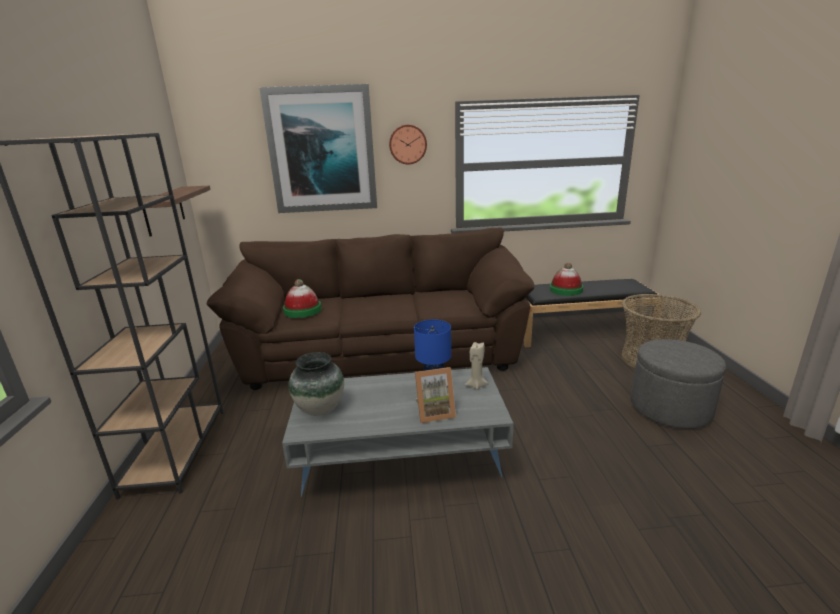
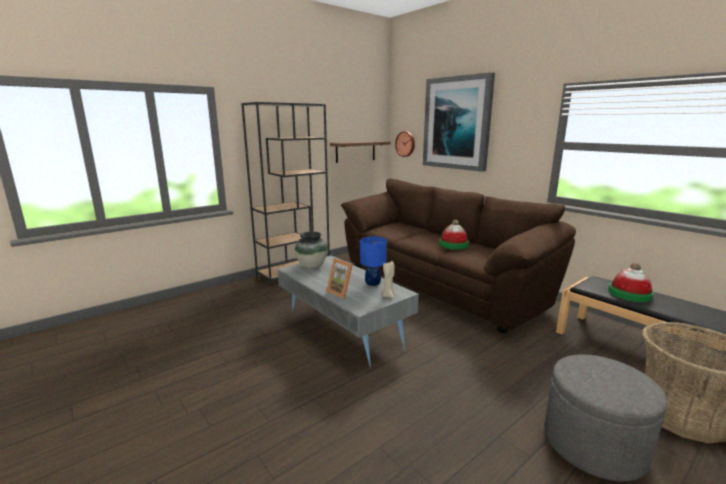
camera: 55 degrees right, 5 degrees down
(302, 310) = (391, 227): hat -> hat (453, 245)
(407, 144) = (516, 121): wall clock -> wall clock (405, 144)

